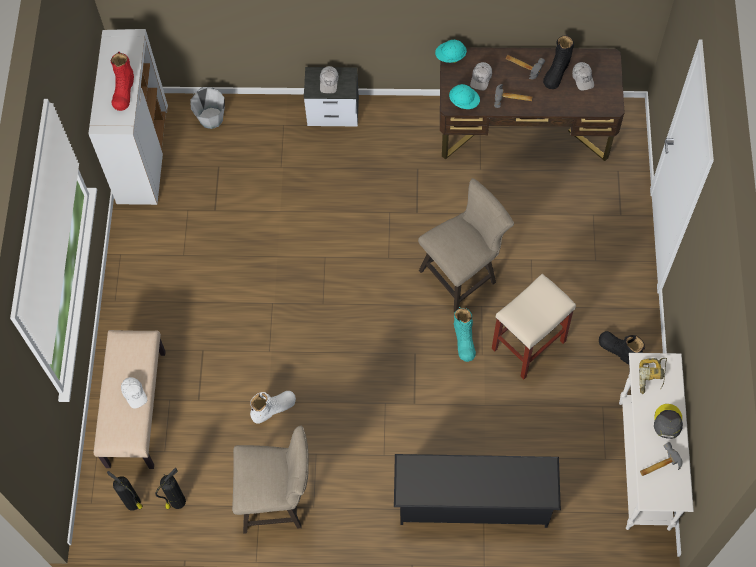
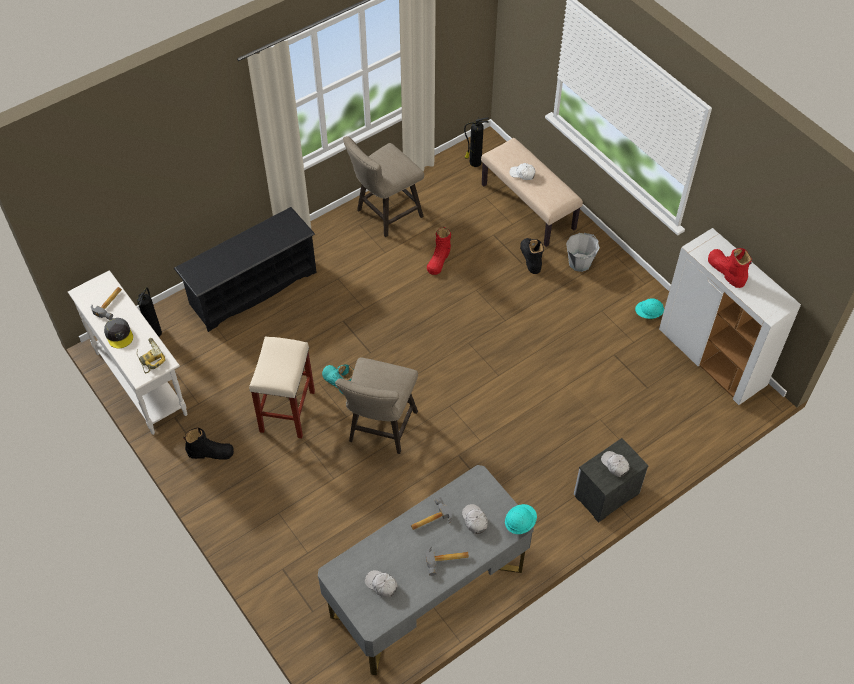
camera: 140 degrees right, 10 degrees down
(177, 502) = (448, 178): fire extinguisher -> fire extinguisher (155, 332)
(211, 118) = (695, 420): grey bucket -> grey bucket (580, 263)
(273, 408) = (439, 260): white boot -> red boot
(464, 102) = (470, 487): turquoise hard hat -> turquoise hard hat (648, 314)
(524, 131) = (427, 592): brown desk -> grey desk
(557, 71) = (411, 576): black boot -> black boot (530, 258)

